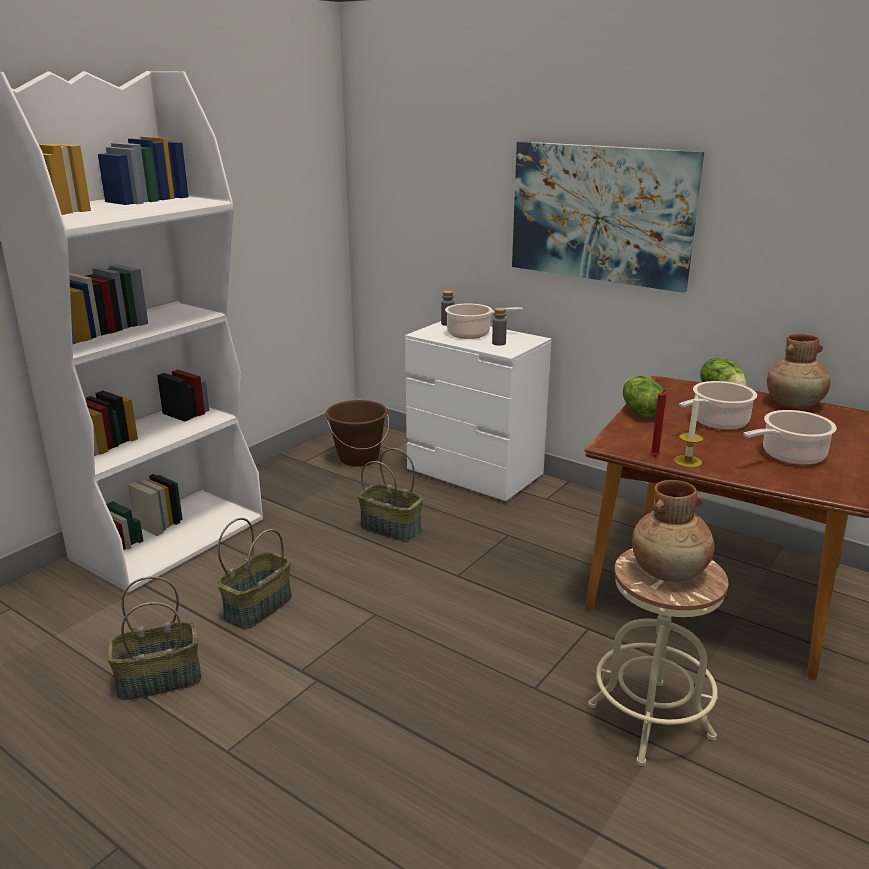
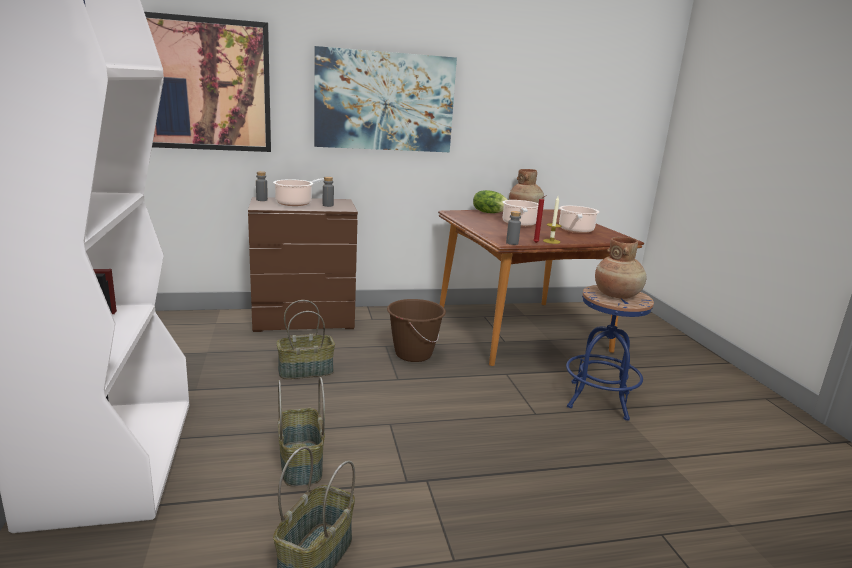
camera: 50 degrees left, 5 degrees down
(358, 458) = (196, 337): brown bucket -> brown bucket (413, 354)
(414, 188) = (205, 85): none -> picture
(475, 474) = (304, 320): white dresser -> brown dresser
(617, 448) = (512, 243): none -> grey bottle
(640, 412) = (479, 226): lettuce -> none
(650, 721) = (598, 400): beige stool -> blue stool

